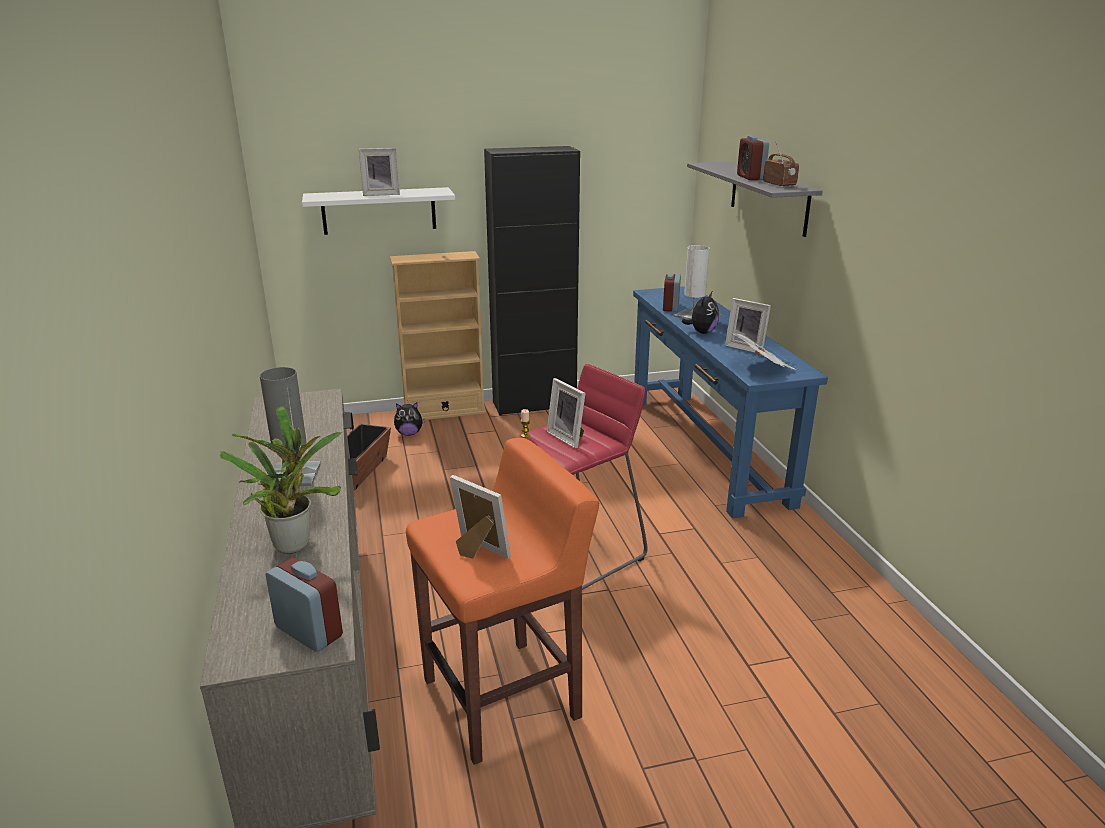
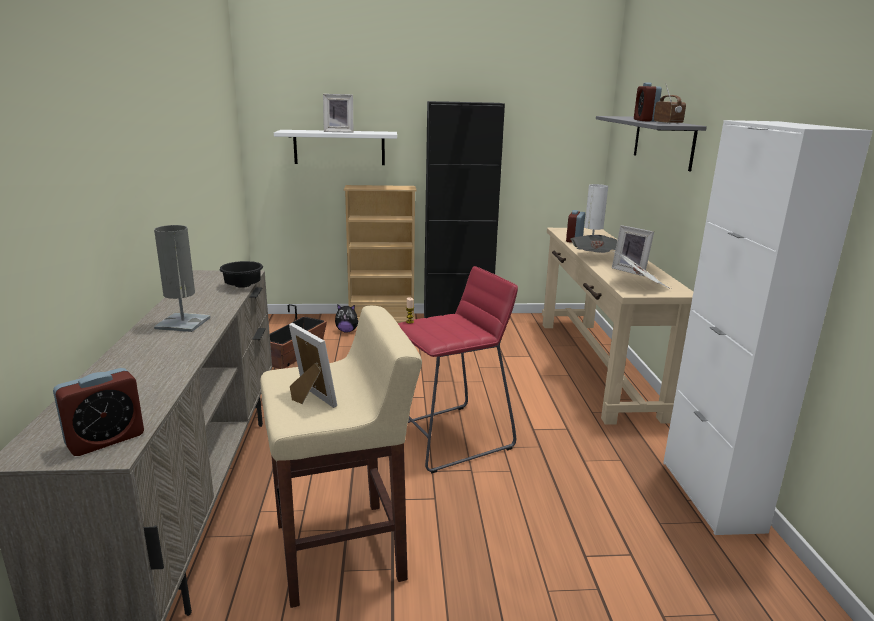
camera: 10 degrees right, 5 degrees down
(294, 542) = (146, 370): potted plant -> none
(309, 631) = (105, 440): alarm clock -> alarm clock turned 90 degrees clockwise
(328, 414) = (242, 285): none -> black bowl
(504, 698) = (342, 551): orange stool -> beige stool
(568, 437) = (447, 326): picture frame -> none
(701, 332) = (594, 258): plush toy -> newspaper
(705, 448) = (596, 366): blue console table -> beige console table
(853, 583) = (711, 495): none -> white cabinet

